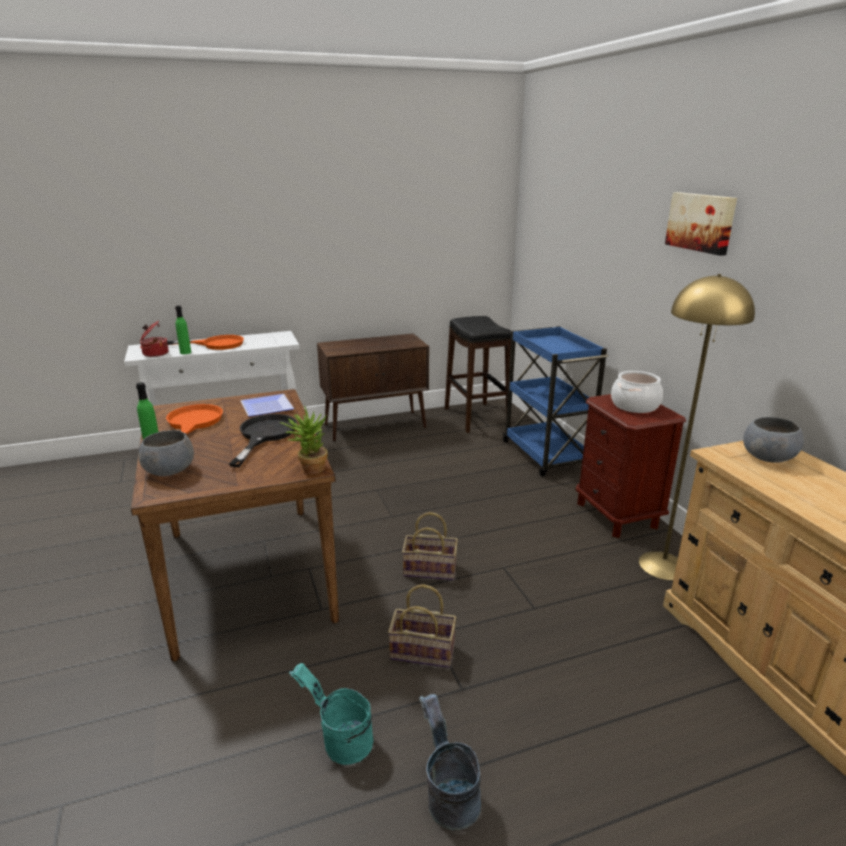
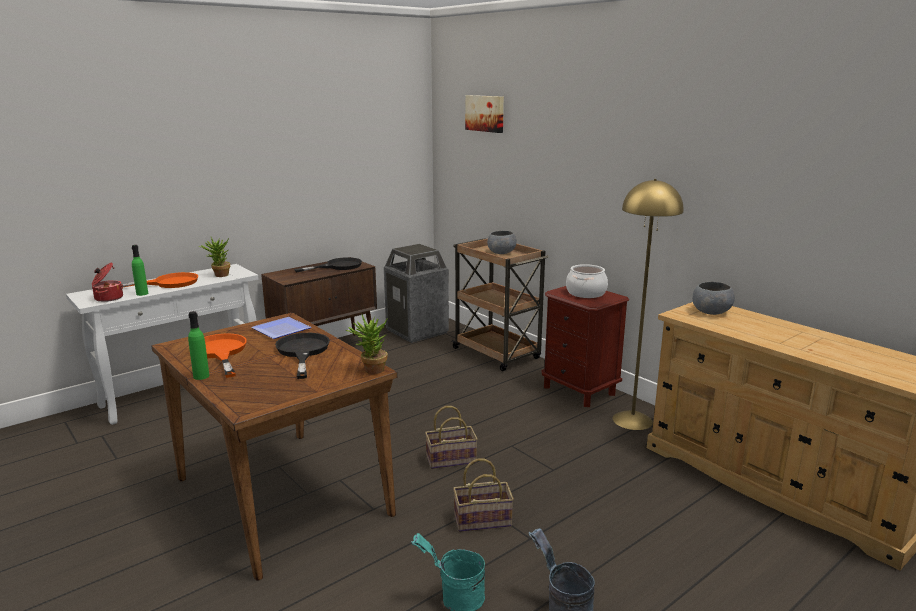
camera: 20 degrees left, 5 degrees down
(169, 470) = (239, 391): grey bowl -> grey bowl (501, 253)
(264, 341) = (219, 275): none -> potted plant
(392, 342) = (338, 266): none -> black frying pan
(476, 417) = (417, 331): black stool -> trash can
(546, 455) = (497, 354): blue cart -> brown cart
(701, 222) = (622, 141): picture -> picture (485, 113)

